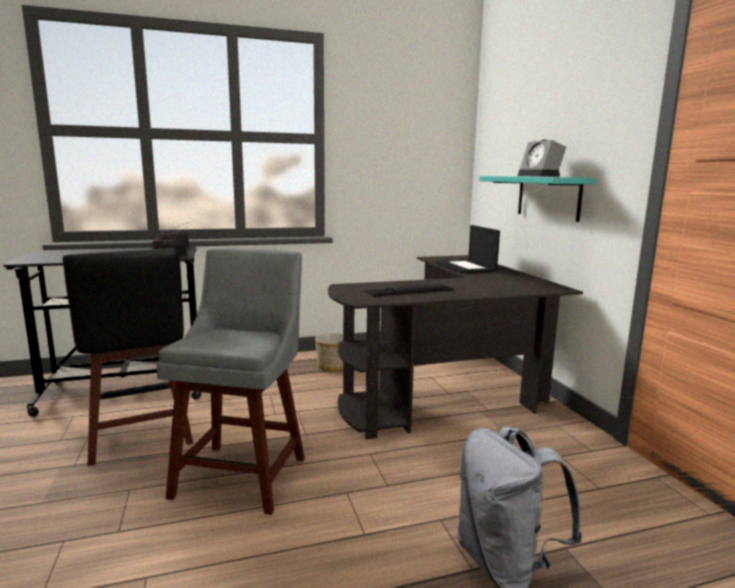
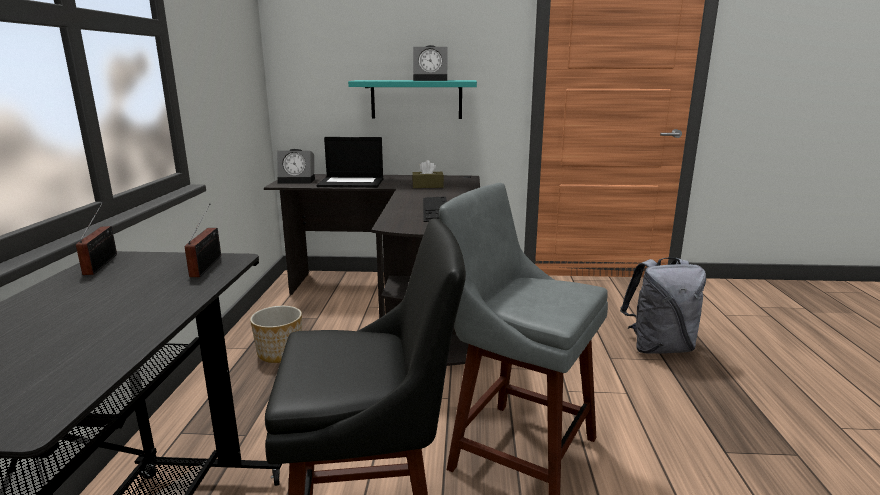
camera: 70 degrees left, 5 degrees up
(449, 259) = (298, 180): none -> alarm clock
(492, 282) = (427, 186): none -> brown tissue box

